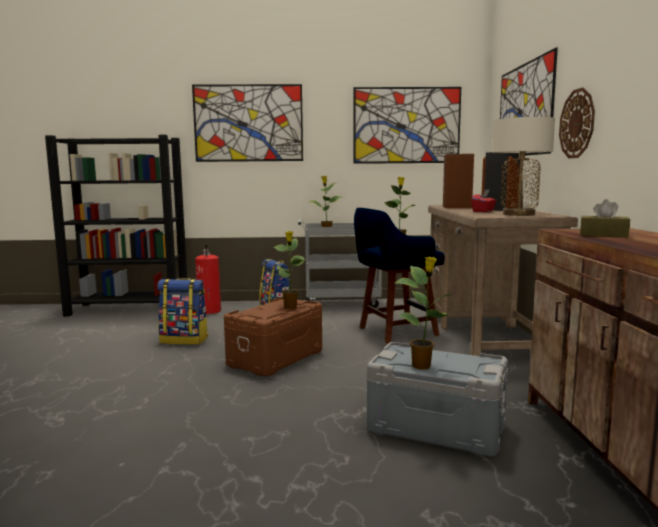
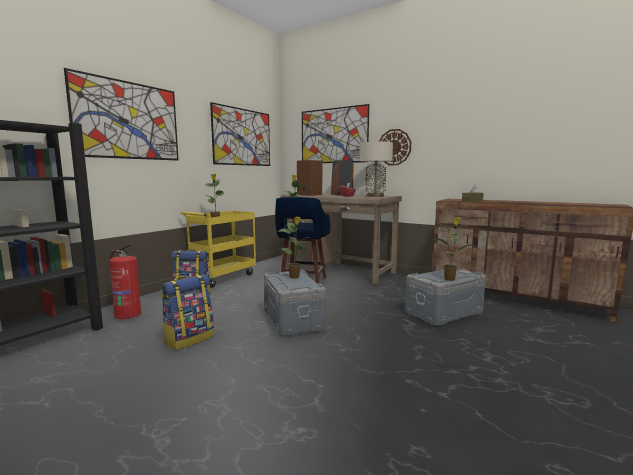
camera: 55 degrees left, 0 degrees up
(276, 358) = (294, 319): brown storage box -> grey storage box
(339, 305) = (222, 279): grey cart -> yellow cart

